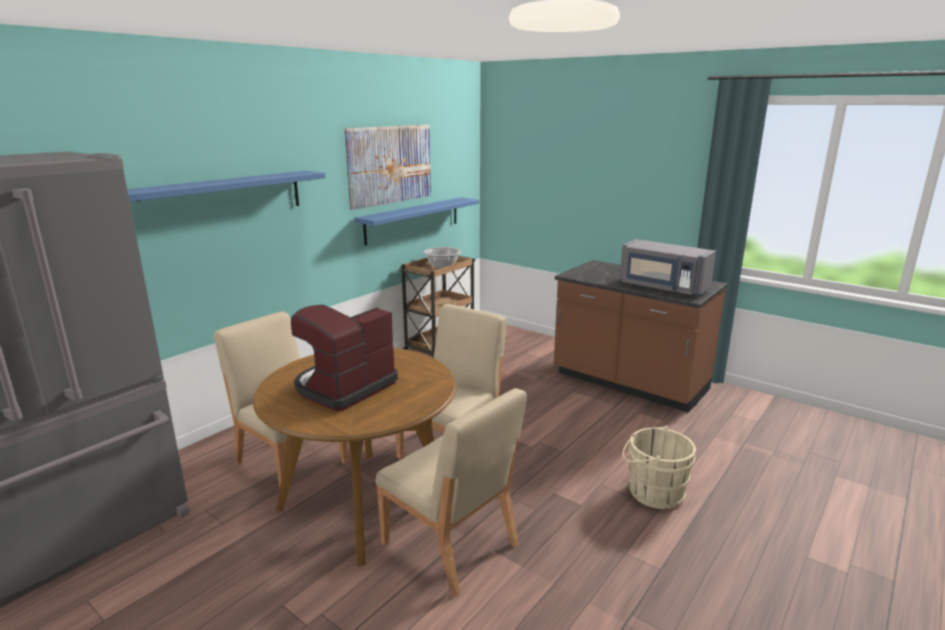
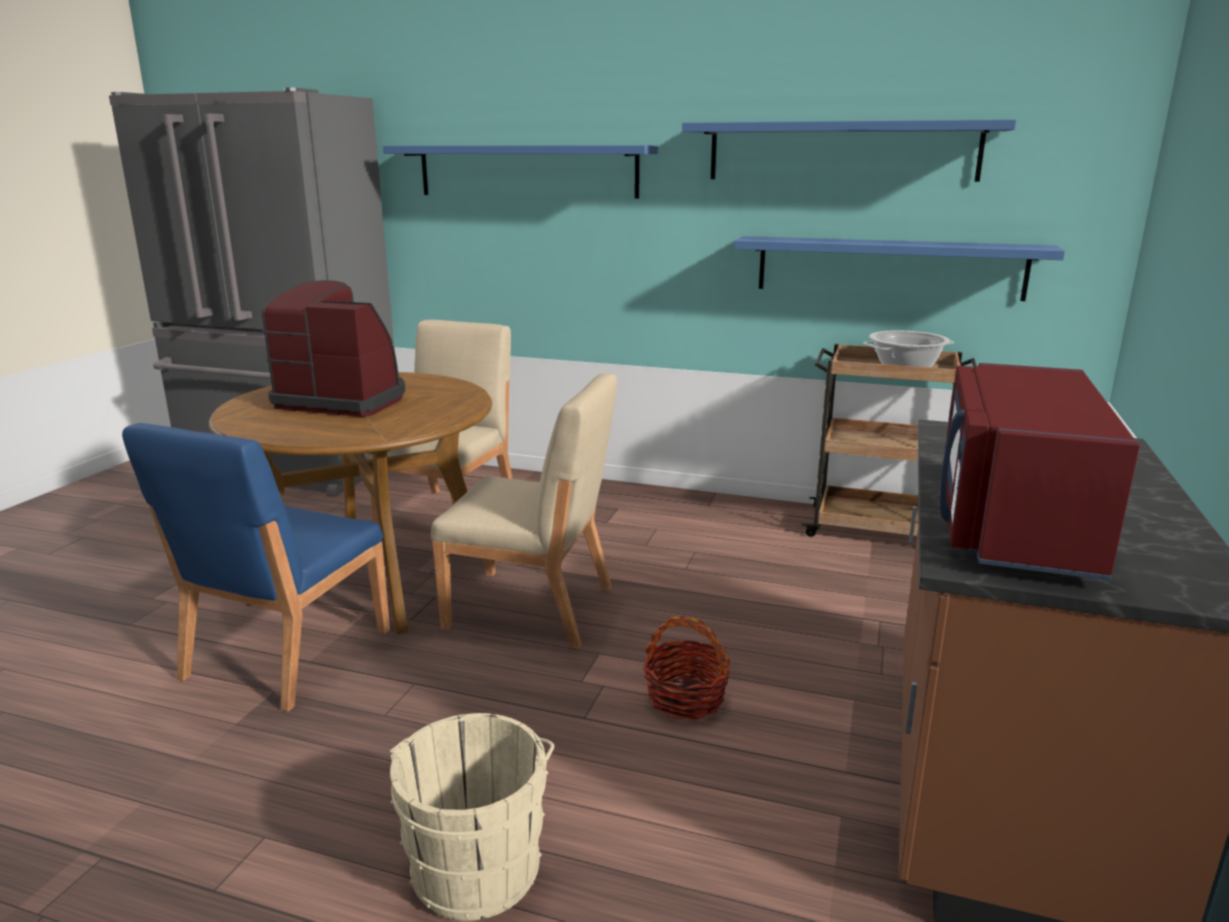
camera: 70 degrees right, 0 degrees up
(390, 165) = (841, 151): picture -> blue shelf
(450, 545) = (285, 654): beige chair -> blue chair
(557, 424) = (686, 698): none -> basket
(662, 288) = (1011, 523): grey microwave -> red microwave

